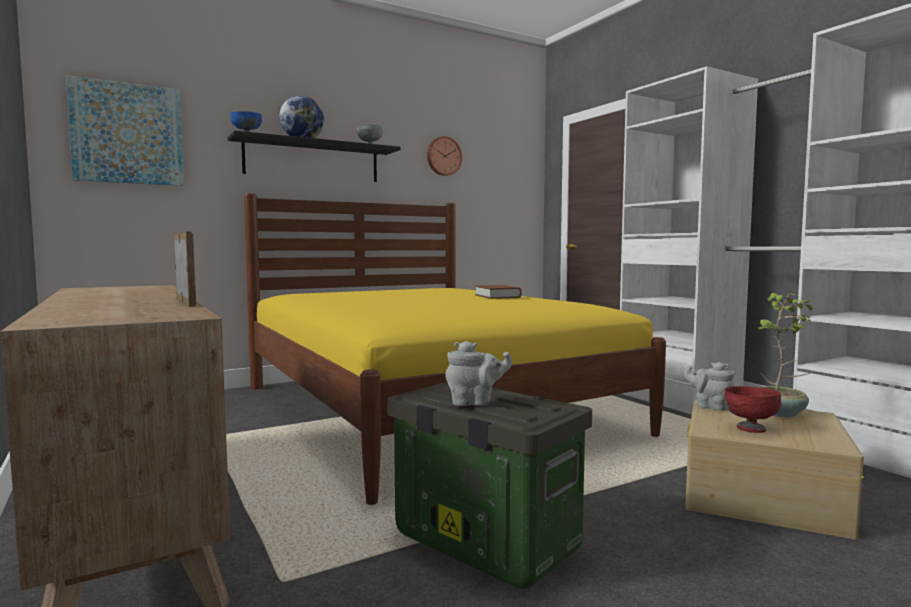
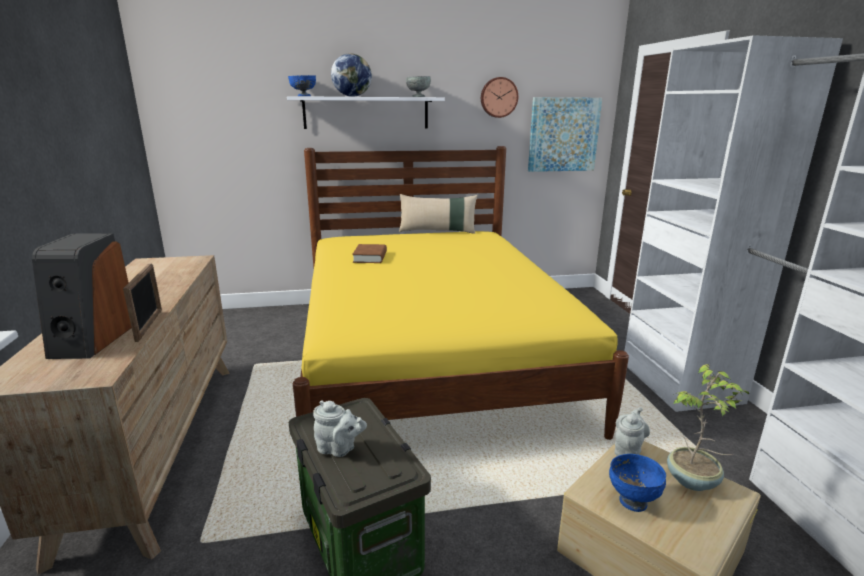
camera: 20 degrees right, 15 degrees up
(124, 308) = (93, 339): none -> speaker
(127, 134) = (209, 101): picture -> picture (563, 134)
(312, 161) = (366, 113): black shelf -> white shelf
(395, 288) = (437, 231): none -> beige pillow
(497, 296) = (494, 272): brown book -> brown book (370, 257)
(710, 406) = (628, 450): grey teapot -> grey teapot turned 60 degrees clockwise
(750, 428) = (632, 501): red bowl -> blue bowl

